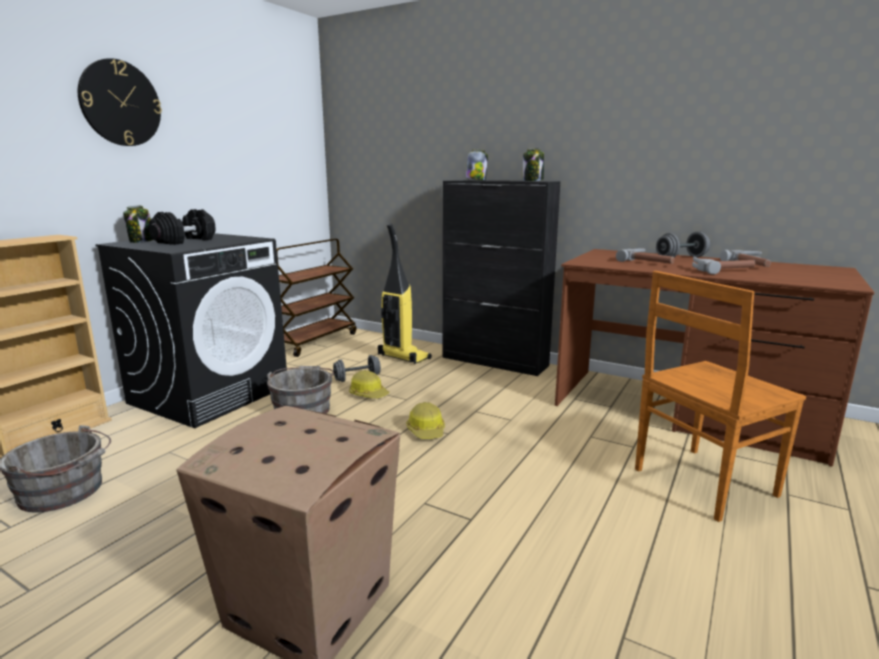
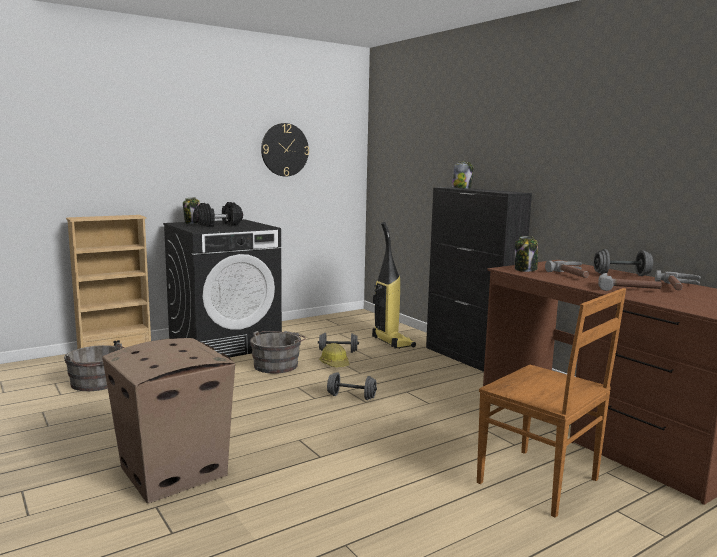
camera: 25 degrees right, 5 degrees down
(120, 103) = (194, 125): wall clock -> wall clock (284, 150)
(314, 341) = (333, 319): brown cart -> none
(427, 431) = (351, 397): hard hat -> grey dumbbell
(533, 181) = (503, 191): jar -> jar (525, 269)
(701, 483) = (541, 482): brown chair -> brown chair turned 135 degrees counterclockwise

